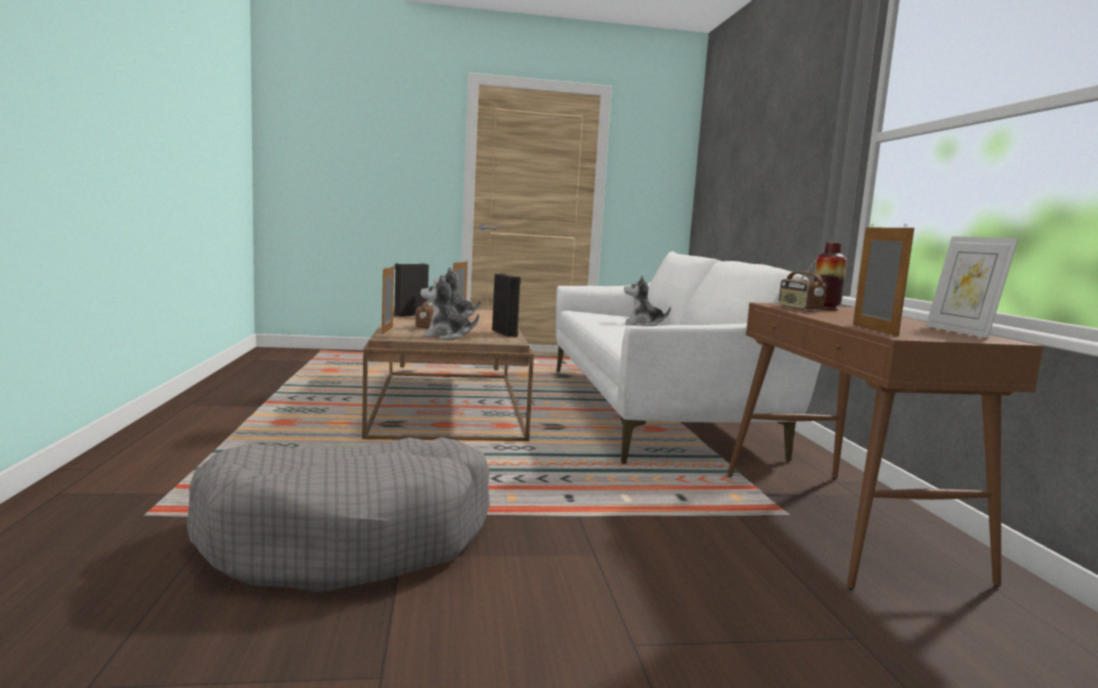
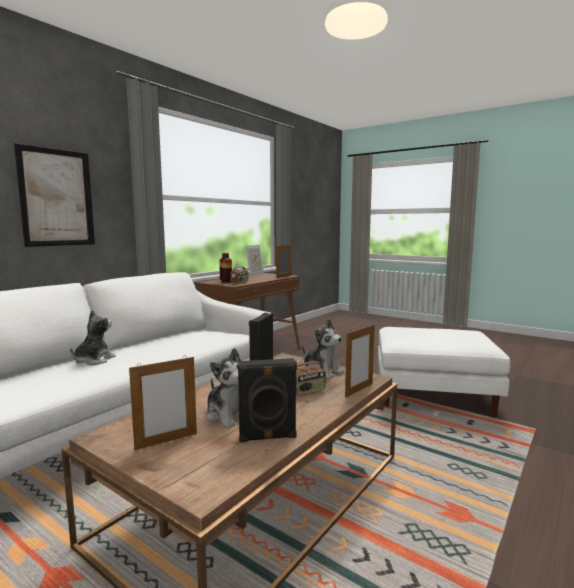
camera: 135 degrees left, 0 degrees up
(349, 538) = (434, 395): grey dog bed -> white ottoman
(643, 324) = (93, 360): plush toy -> plush toy turned 120 degrees counterclockwise
(795, 164) = (57, 198): none -> picture

